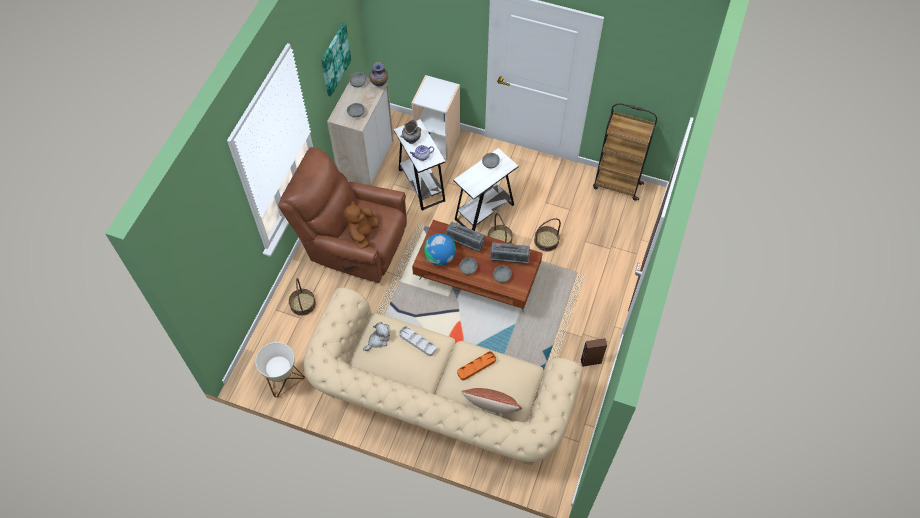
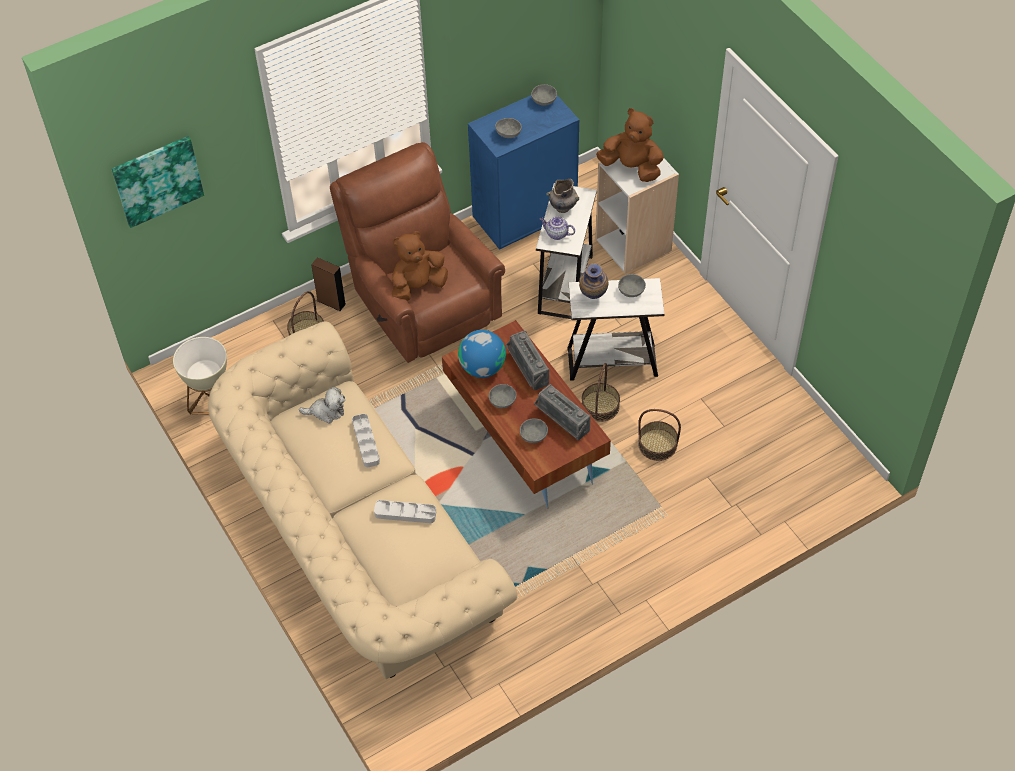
camera: 40 degrees right, 5 degrees down
(334, 59) = (516, 49): picture -> picture (157, 180)
(366, 161) = (525, 218): beige cabinet -> blue cabinet
(379, 86) = (566, 117): vase -> vase (592, 297)
(432, 95) = (632, 167): none -> brown plush toy
(476, 367) = (405, 513): orange tray -> grey tray
(491, 410) = (377, 572): pillow -> none
(591, 361) = (576, 619): brown speaker -> brown speaker (331, 302)
(616, 186) = (816, 436): brown cart -> none

